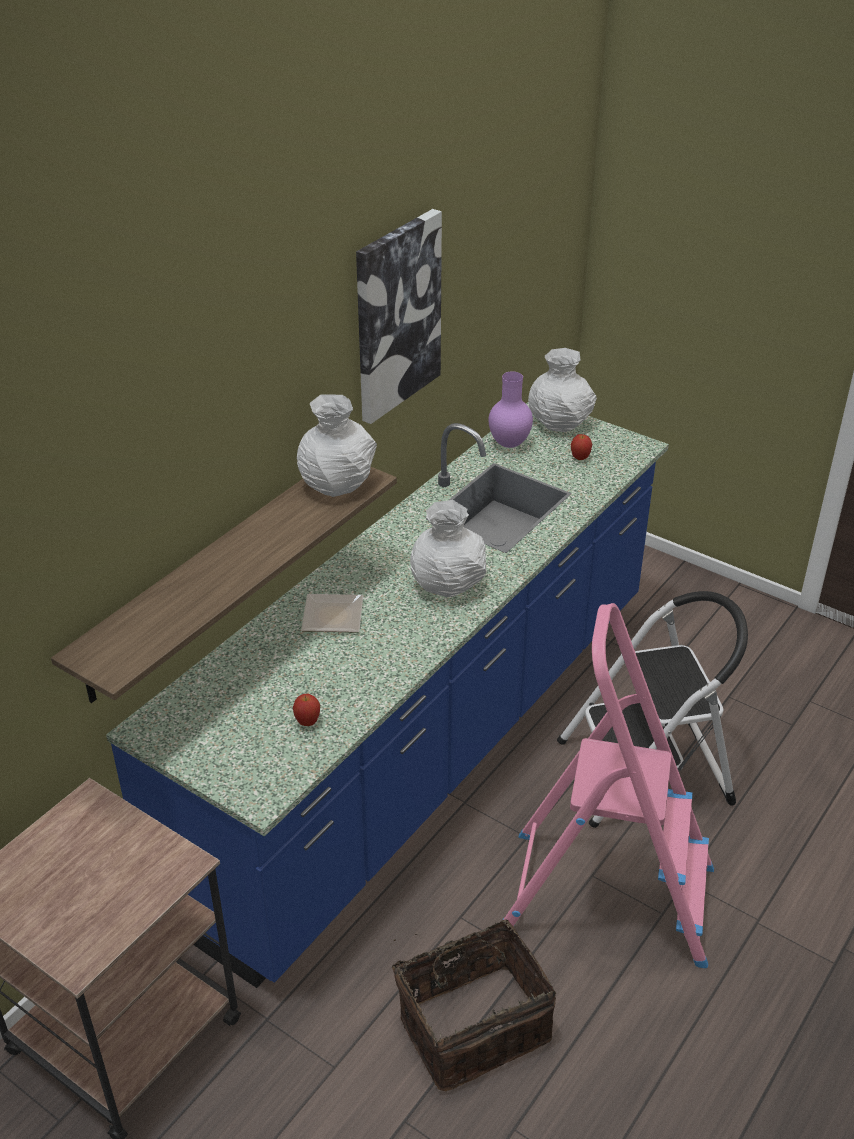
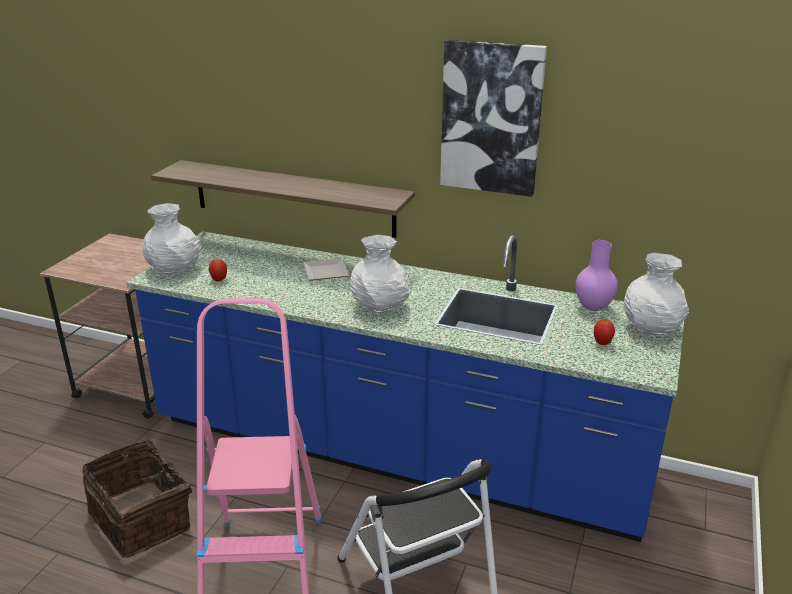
camera: 75 degrees right, 10 degrees down
(337, 483) = (375, 195): white vase -> white vase (175, 269)

